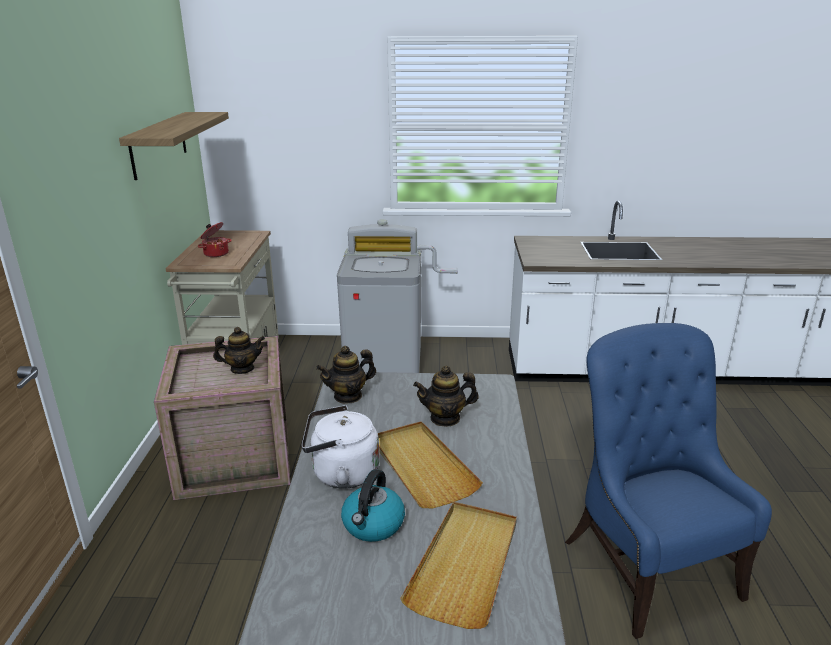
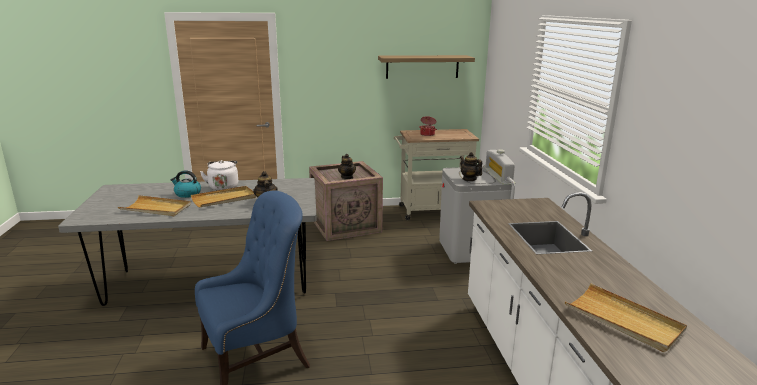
camera: 80 degrees right, 5 degrees down
(348, 396) = (288, 183): teapot -> teapot (469, 179)
(764, 254) = (623, 320): none -> beige tray

